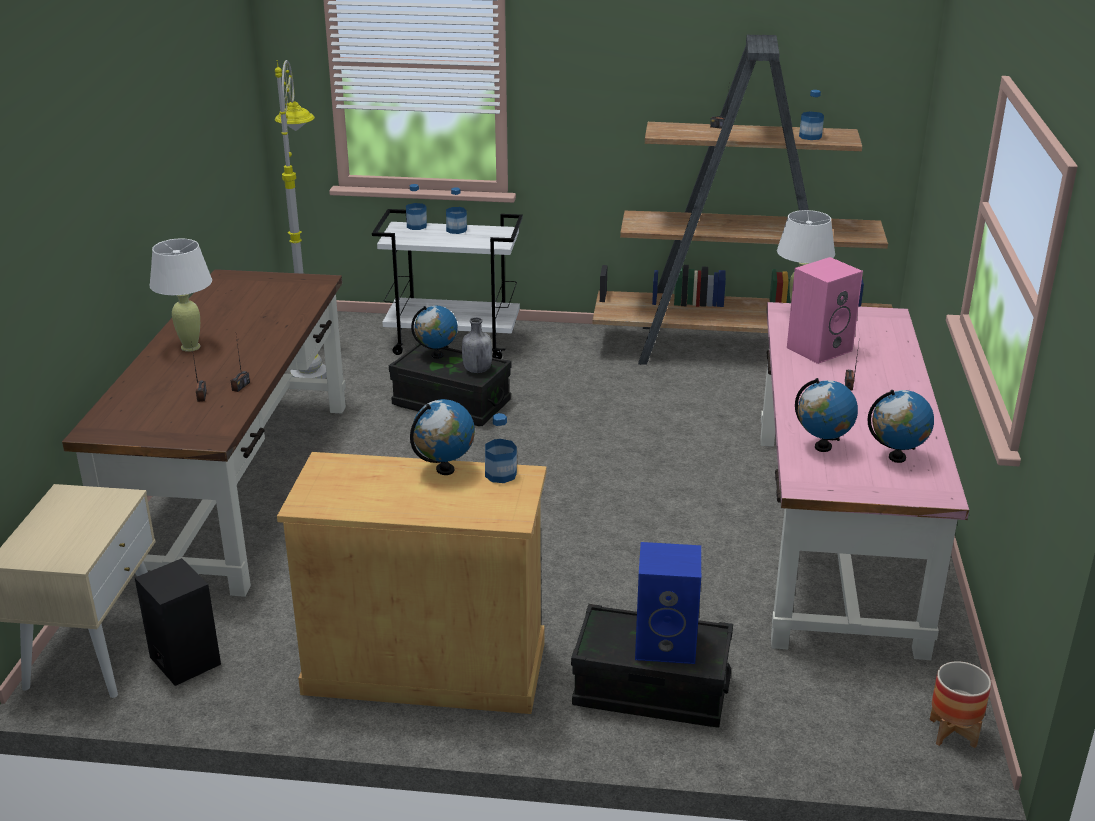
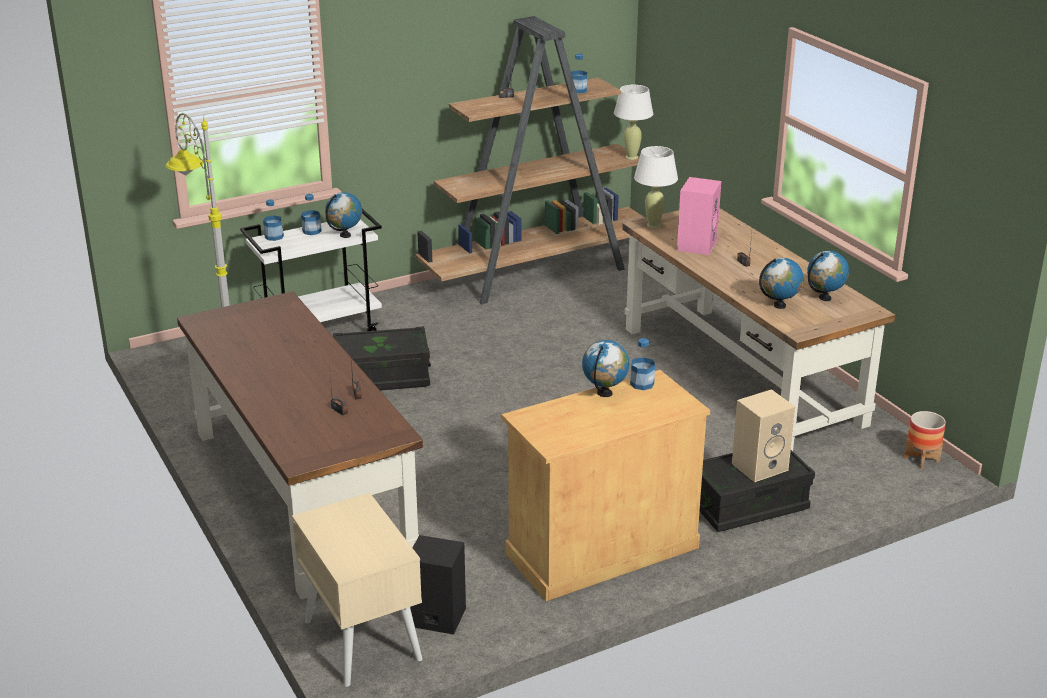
camera: 35 degrees left, 0 degrees up
(190, 347) = (266, 380): white table lamp -> white table lamp (631, 157)
(437, 355) = (360, 340): globe -> globe (345, 235)
(477, 370) = (406, 341): grey bottle -> none
(667, 644) = (760, 466): blue speaker -> beige speaker
(835, 536) = (742, 375): pink desk -> brown desk

